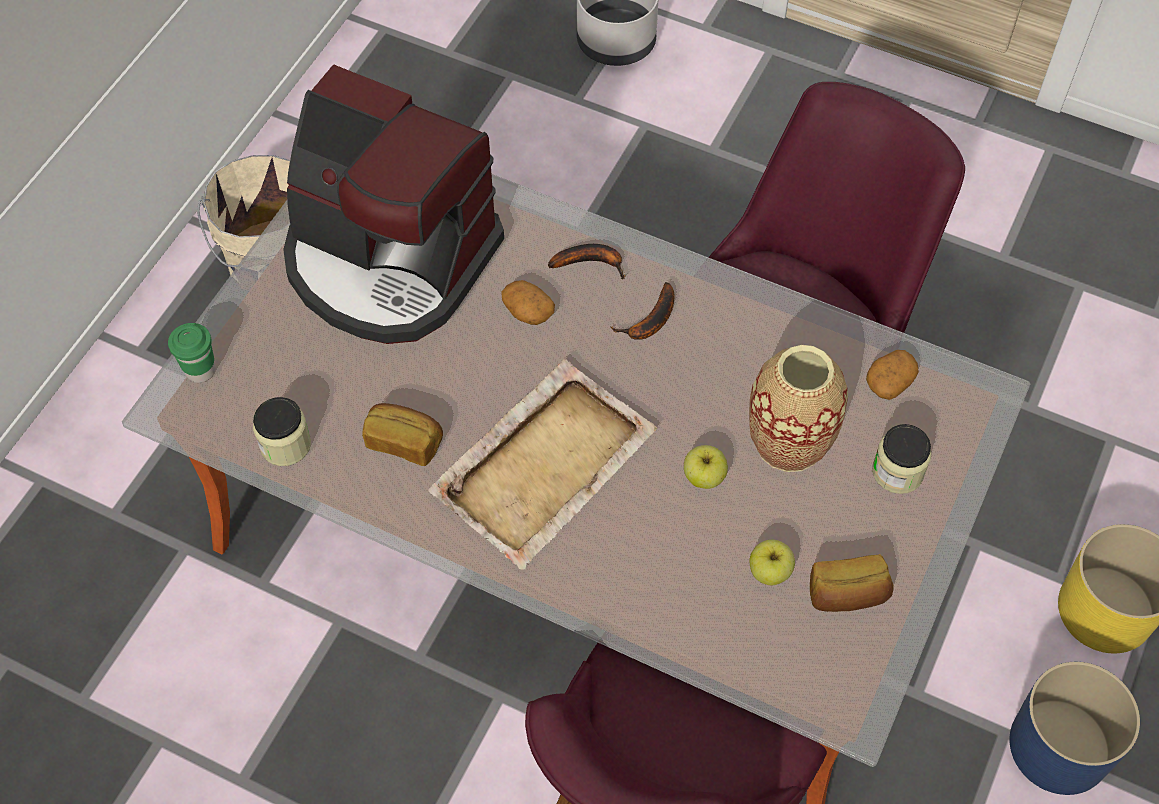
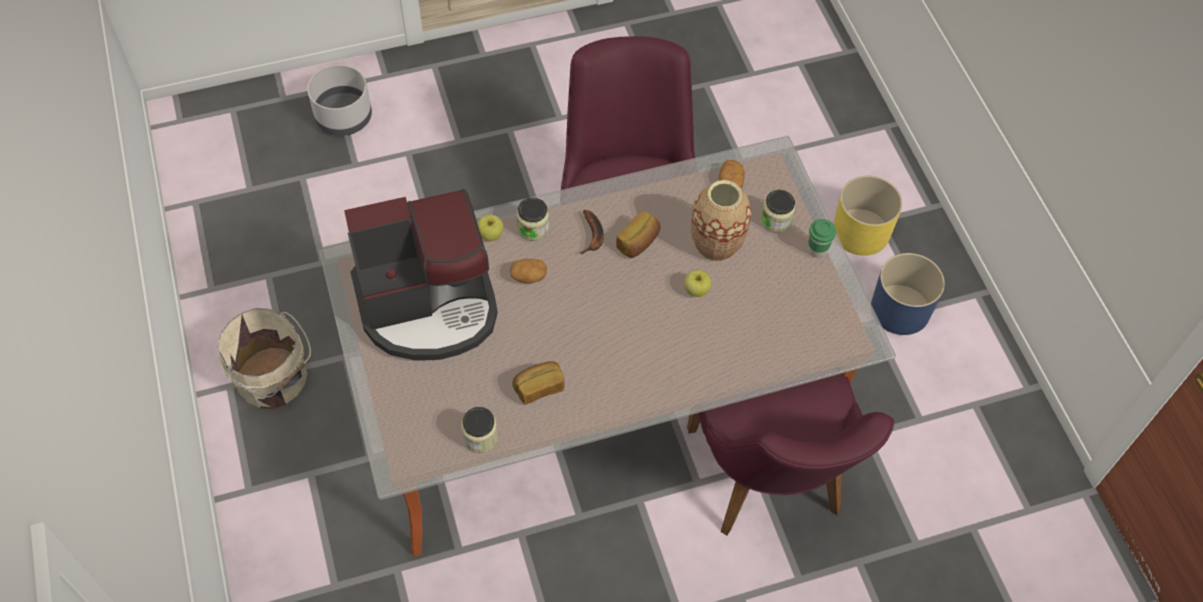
camera: 45 degrees left, 0 degrees up
(200, 371) = (392, 438): green cup -> green cup (817, 249)
(546, 464) = (618, 342): beige tray -> none
(591, 262) = (533, 228): banana -> jar
(770, 572) = (769, 309): apple -> apple (491, 235)
(847, 595) = (812, 293): bread -> bread (639, 243)

